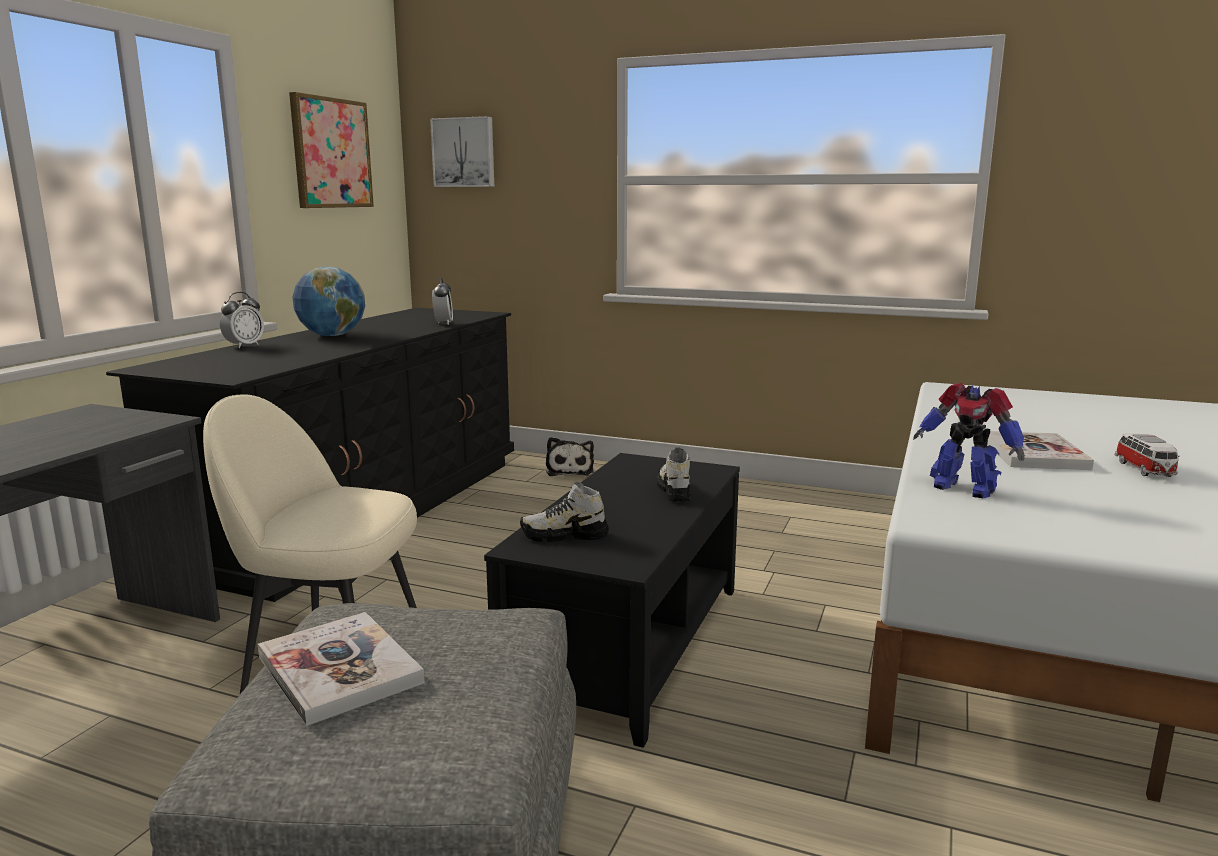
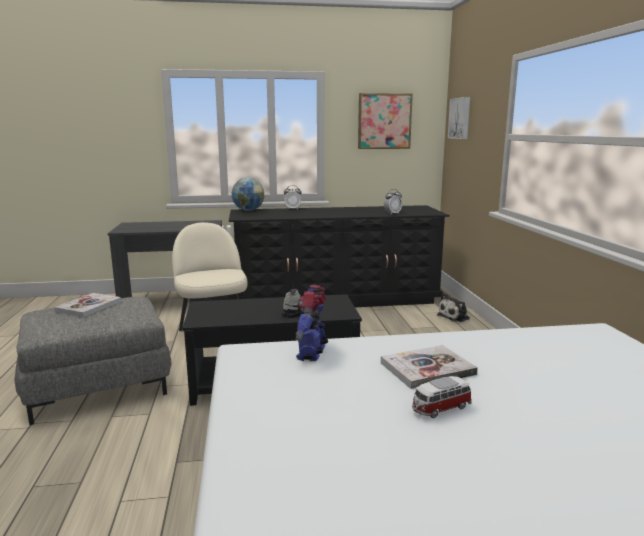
camera: 60 degrees right, 0 degrees up
(331, 336) = (331, 210): globe -> globe (248, 210)
(564, 535) = (220, 307): shoe -> none

